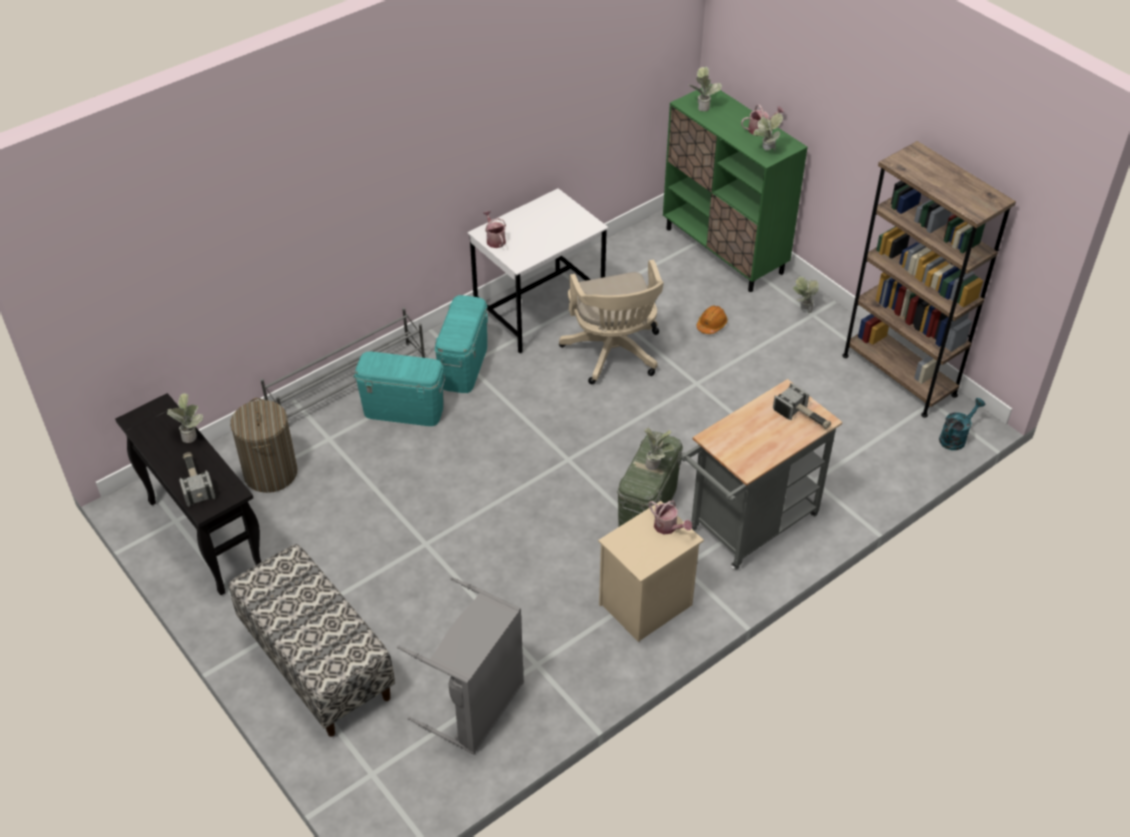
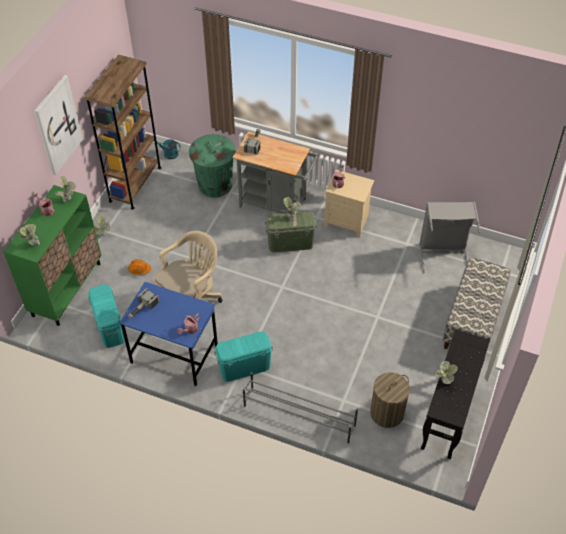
camera: 120 degrees left, 5 degrees up
(195, 482) = (469, 358): hammer -> hammer (142, 308)
(404, 410) = (298, 377): turquoise storage box -> turquoise storage box (109, 327)
(539, 310) = (174, 354): white desk -> blue desk
(842, 467) = (215, 185): none -> green trash can
(863, 102) = (57, 125): none -> picture

